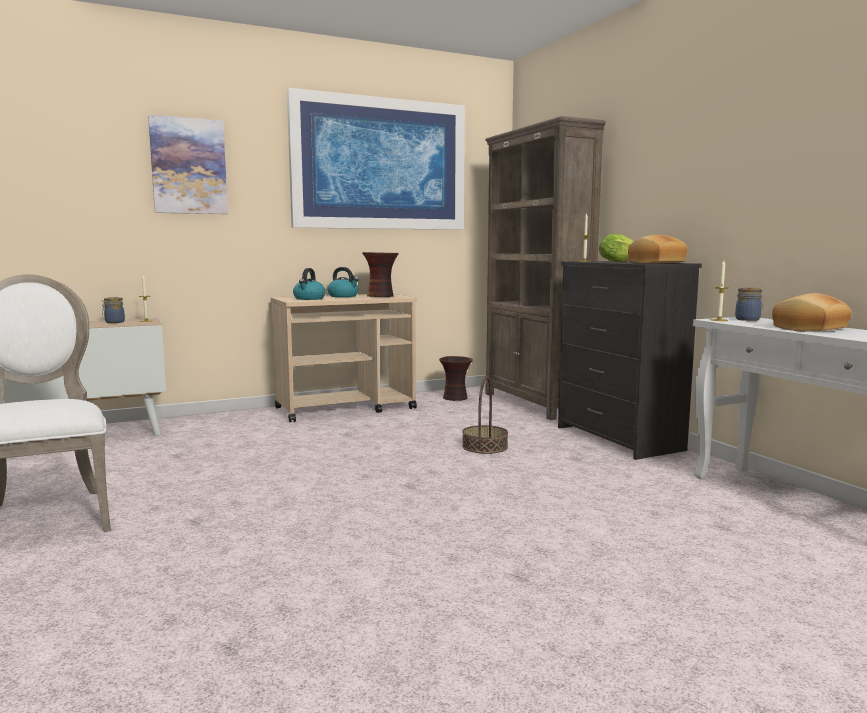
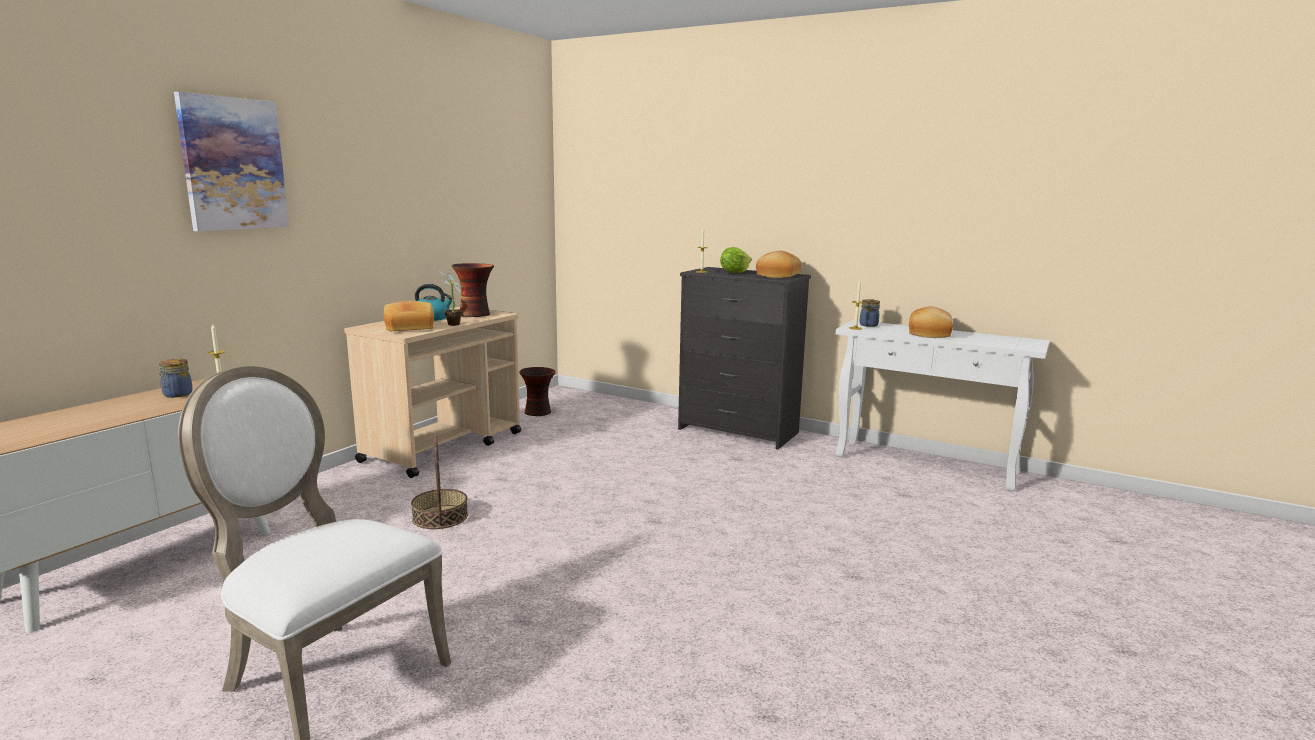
camera: 35 degrees left, 5 degrees up
(309, 299) = (409, 328): kettle -> bread
(343, 299) = (452, 325): none -> potted plant
(380, 164) = (442, 156): picture -> none
(484, 446) = (650, 463): basket -> basket (440, 517)
(535, 403) = (621, 406): brown bookcase -> none

